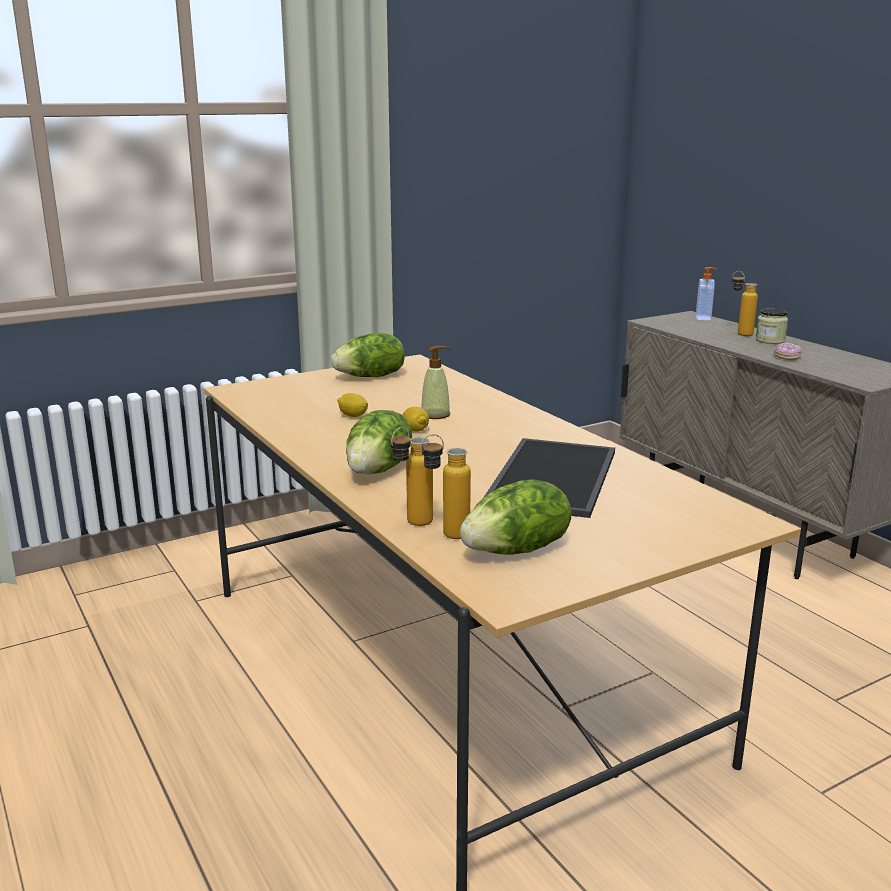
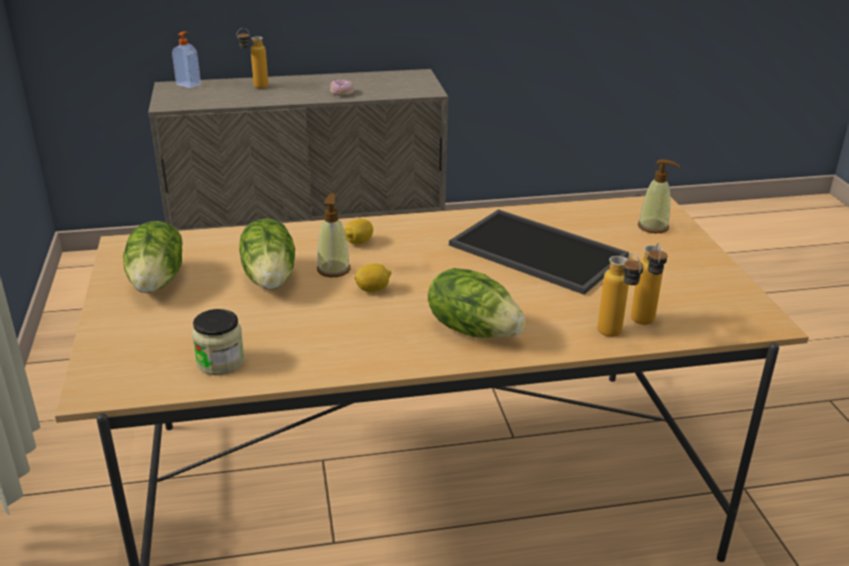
camera: 70 degrees left, 10 degrees up
(353, 416) = (294, 317): lemon -> lemon (358, 242)
(518, 550) = (680, 299): lettuce -> lettuce (271, 278)
(685, 525) = (653, 227): none -> soap dispenser
(770, 340) = (289, 84): jar -> jar (220, 362)

